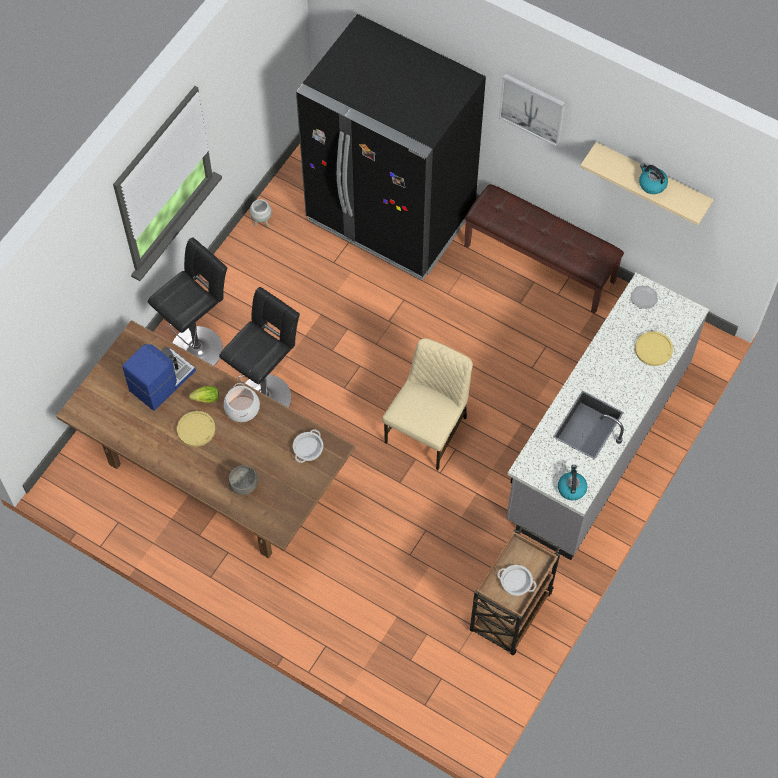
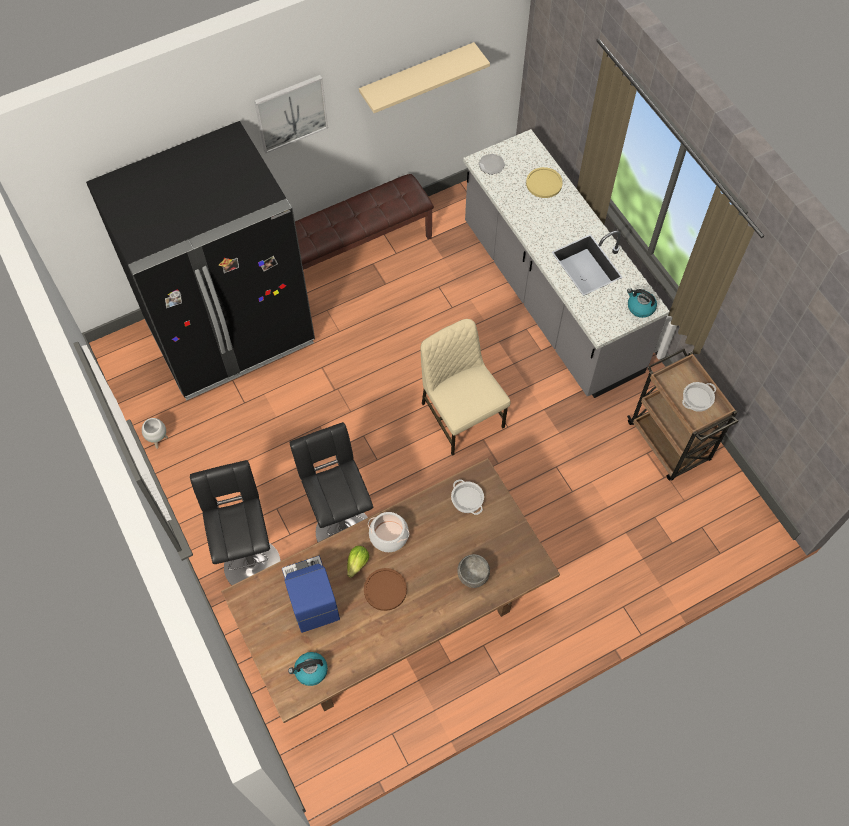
camera: 60 degrees left, 0 degrees up
(196, 429) = (385, 589): yellow plate -> brown plate
(651, 184) = (430, 73): kettle -> kettle (310, 671)

